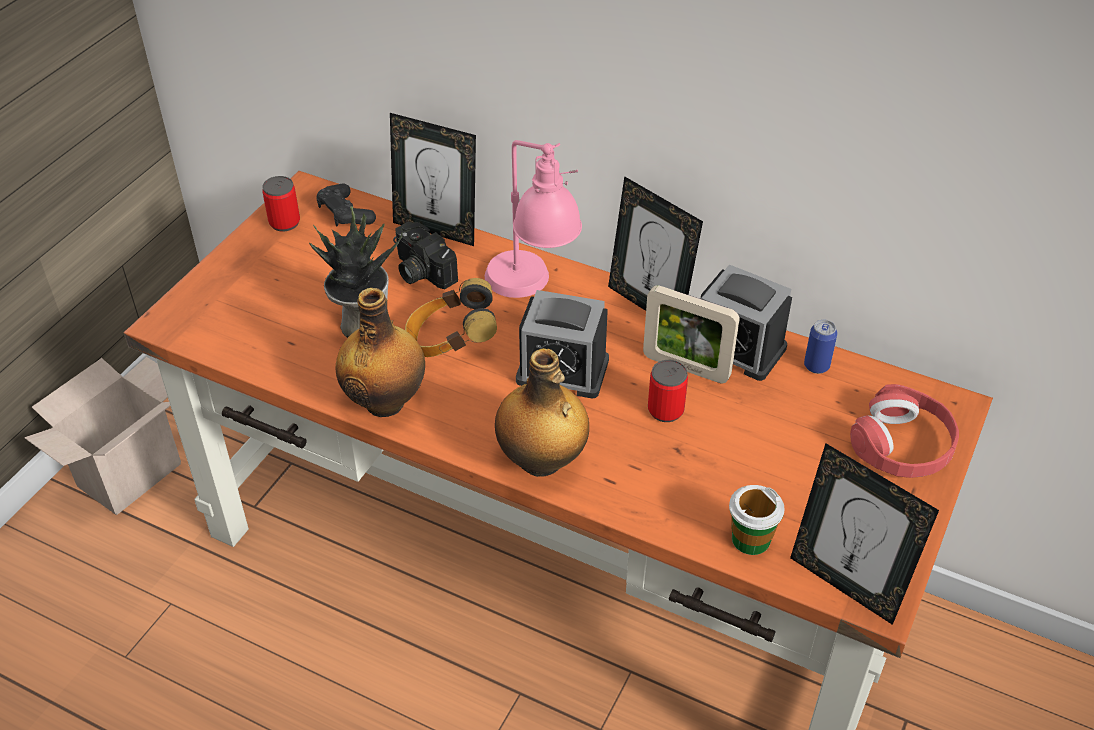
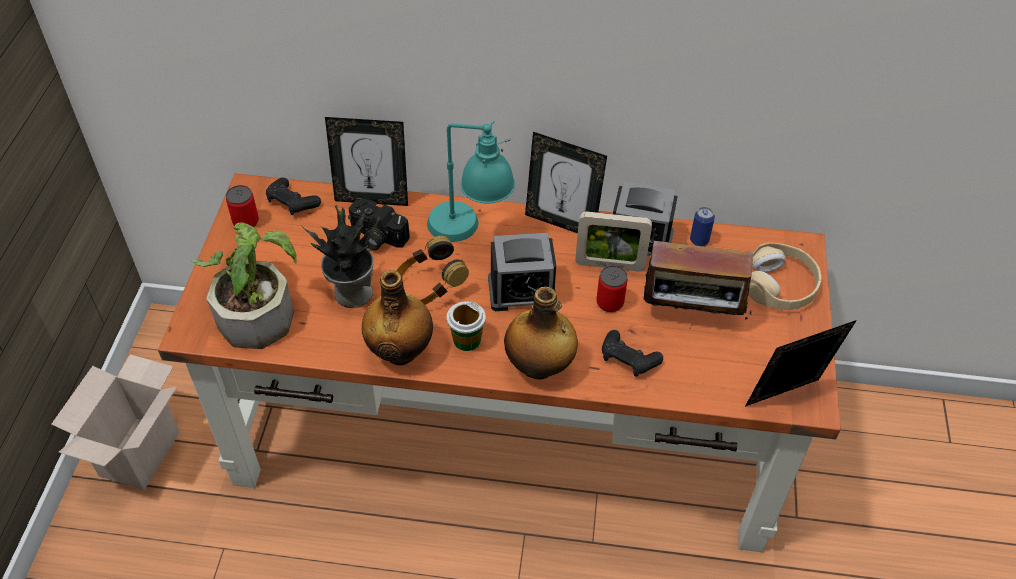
camera: 20 degrees left, 5 degrees up
(249, 317) = (257, 310): none -> potted plant
(533, 292) = (471, 233): pink table lamp -> turquoise table lamp
(657, 481) = (628, 359): none -> black game controller
(750, 539) = (710, 384): cup -> cup (466, 340)
(764, 450) = (691, 315): none -> radio
(845, 584) = (785, 398): picture frame -> picture frame turned 135 degrees clockwise
(902, 445) = (781, 285): red headphones -> beige headphones

